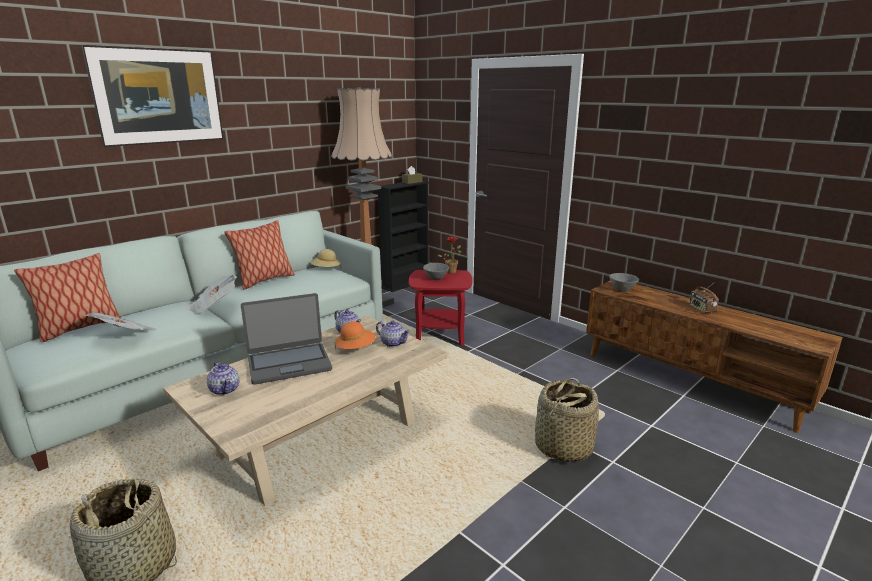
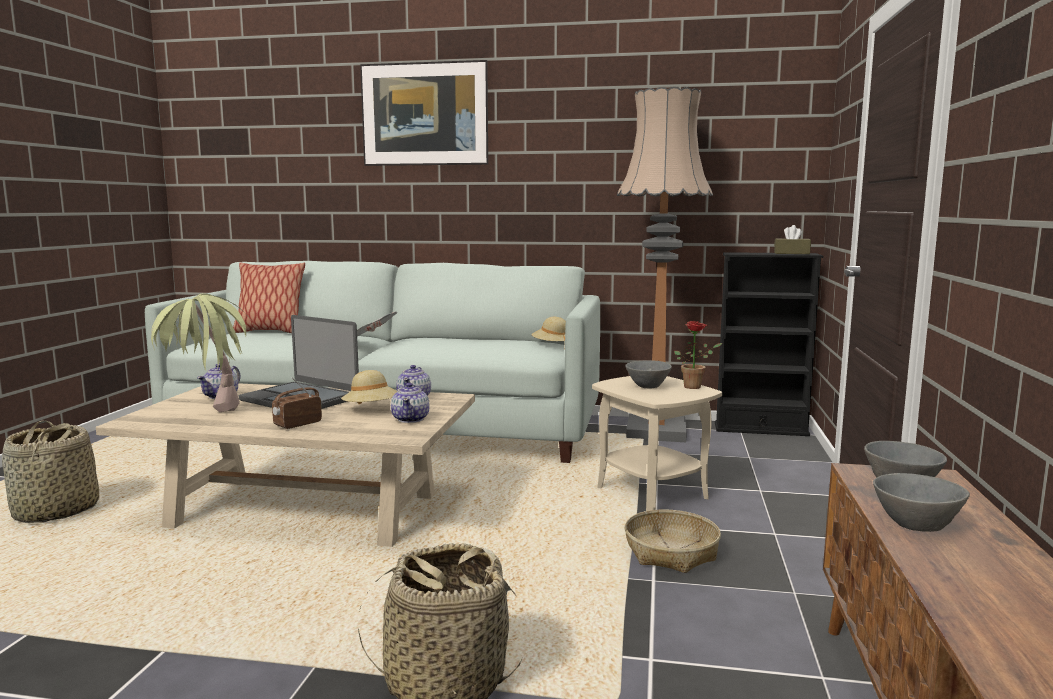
camera: 55 degrees right, 10 degrees down
(124, 335) = (268, 340): newspaper -> none
(264, 280) = (464, 338): pillow -> none
(287, 404) = (208, 419): none -> potted plant
(355, 348) = (372, 410): orange hat -> beige hat
(440, 335) = (652, 492): red side table -> beige side table
(504, 356) = (671, 552): none -> basket
(655, 301) = (915, 523): none -> grey bowl
(701, 309) = (998, 580): radio -> radio (297, 424)

